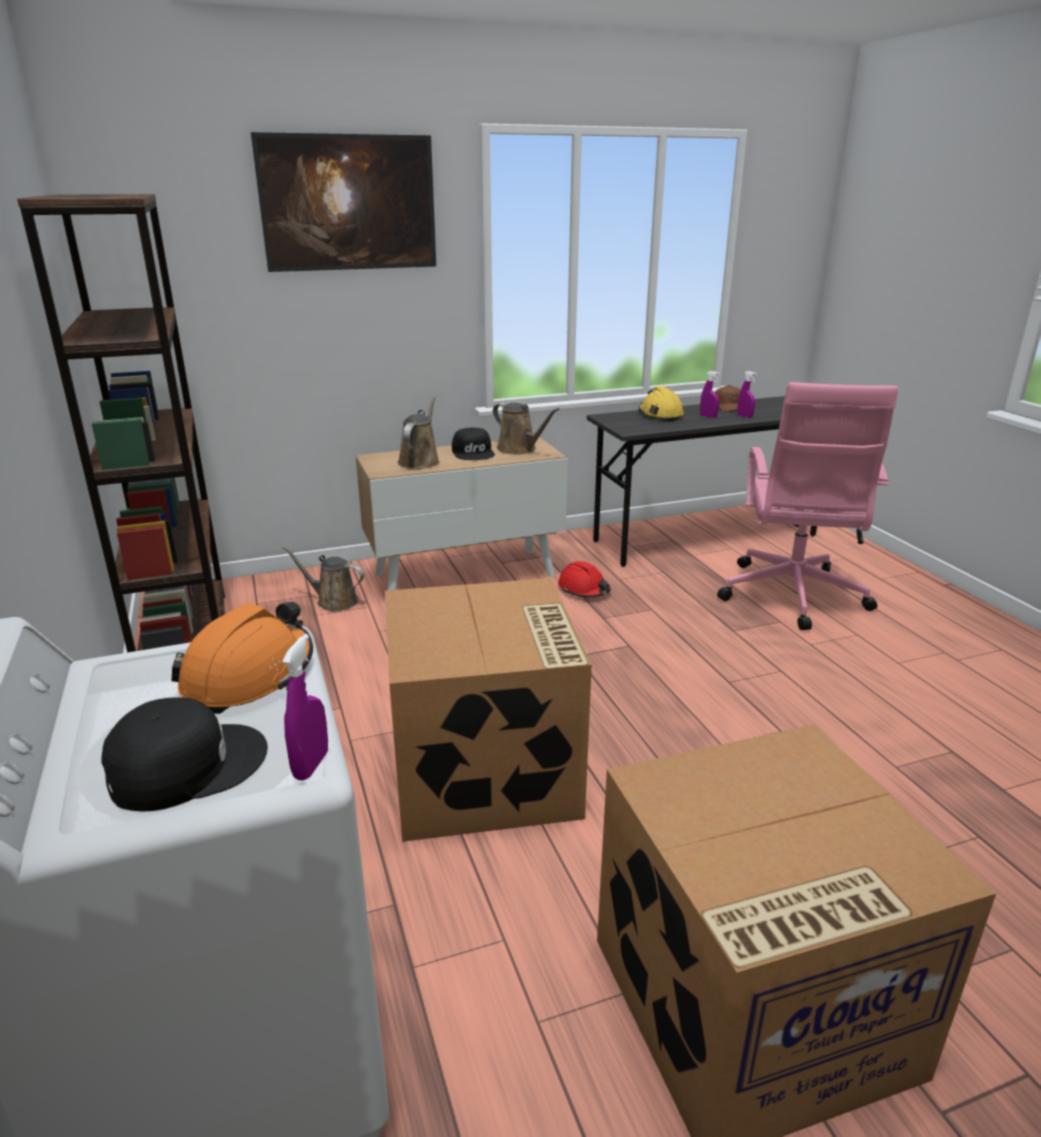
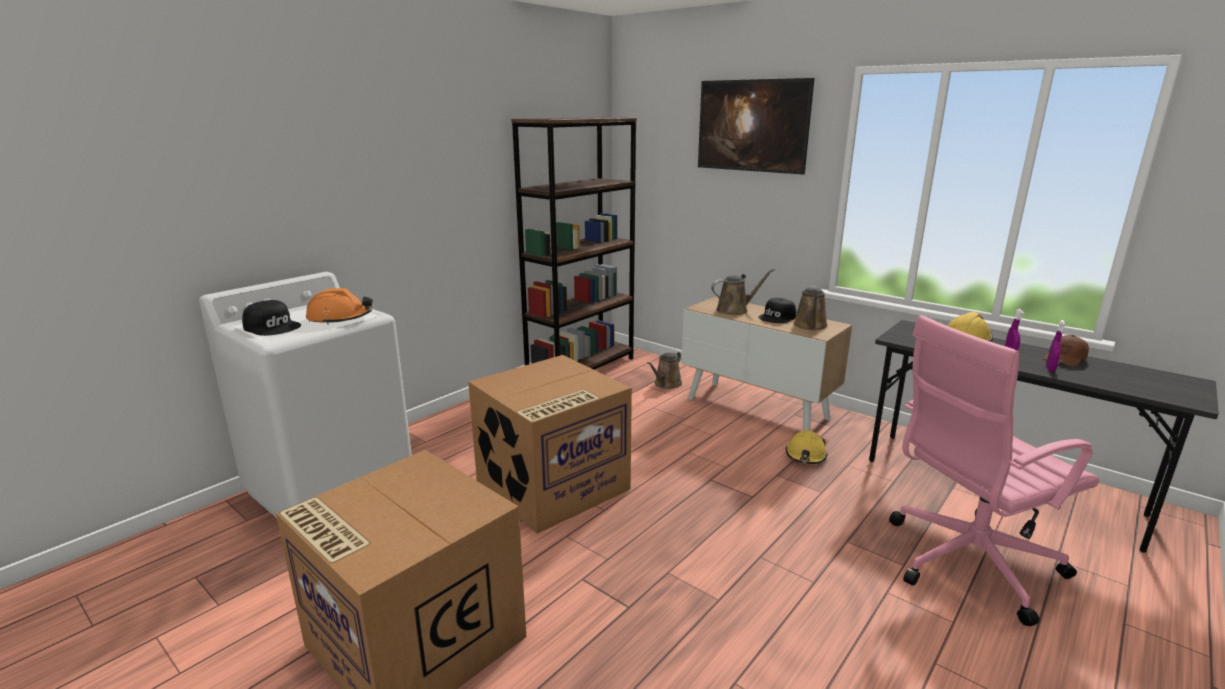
camera: 60 degrees right, 5 degrees down
(311, 765) = (276, 341): purple spray bottle -> none
(333, 601) = (666, 384): brown watering can -> brown watering can turned 135 degrees counterclockwise
(584, 590) = (805, 455): red hard hat -> yellow hard hat

